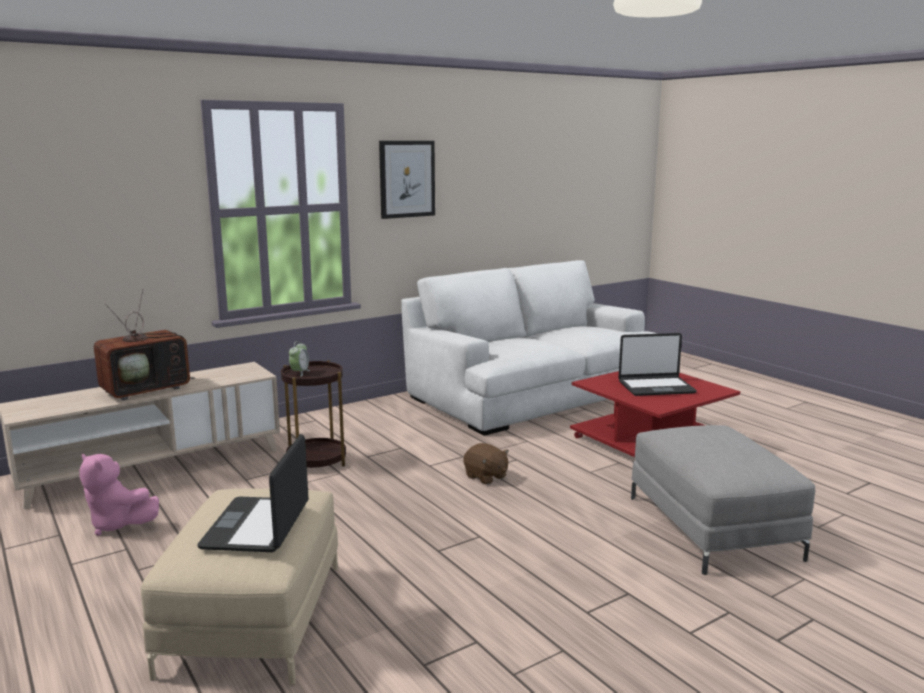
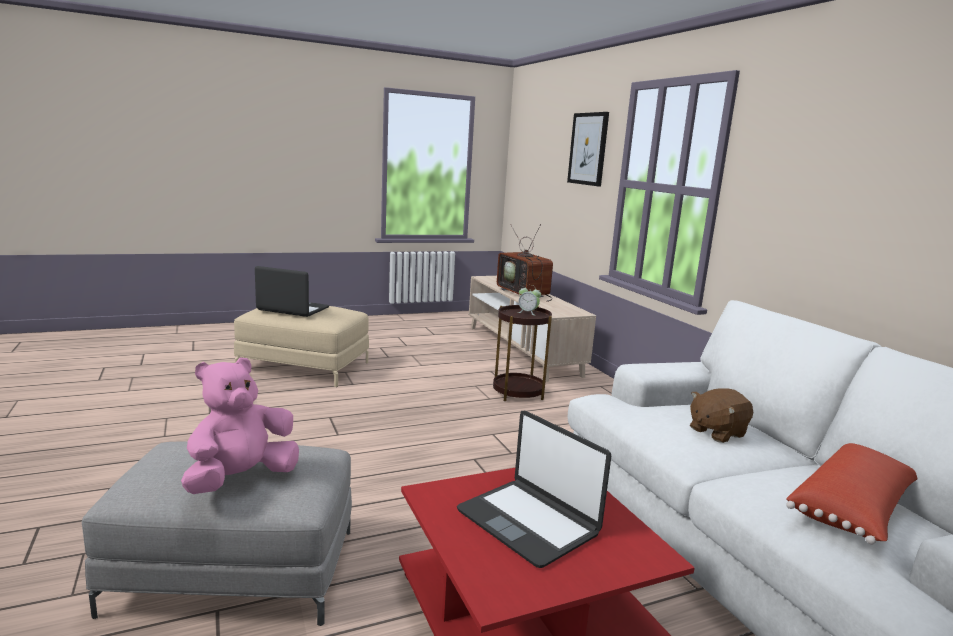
camera: 100 degrees right, 0 degrees up
(118, 524) = (438, 343): pink plush toy -> pink plush toy (241, 479)
(407, 179) = (793, 168): picture -> picture (588, 149)
(486, 477) = (453, 456): brown plush toy -> brown plush toy (716, 432)
(591, 329) = (854, 510): none -> red pillow
(656, 387) = (528, 522): laptop -> laptop turned 45 degrees counterclockwise

